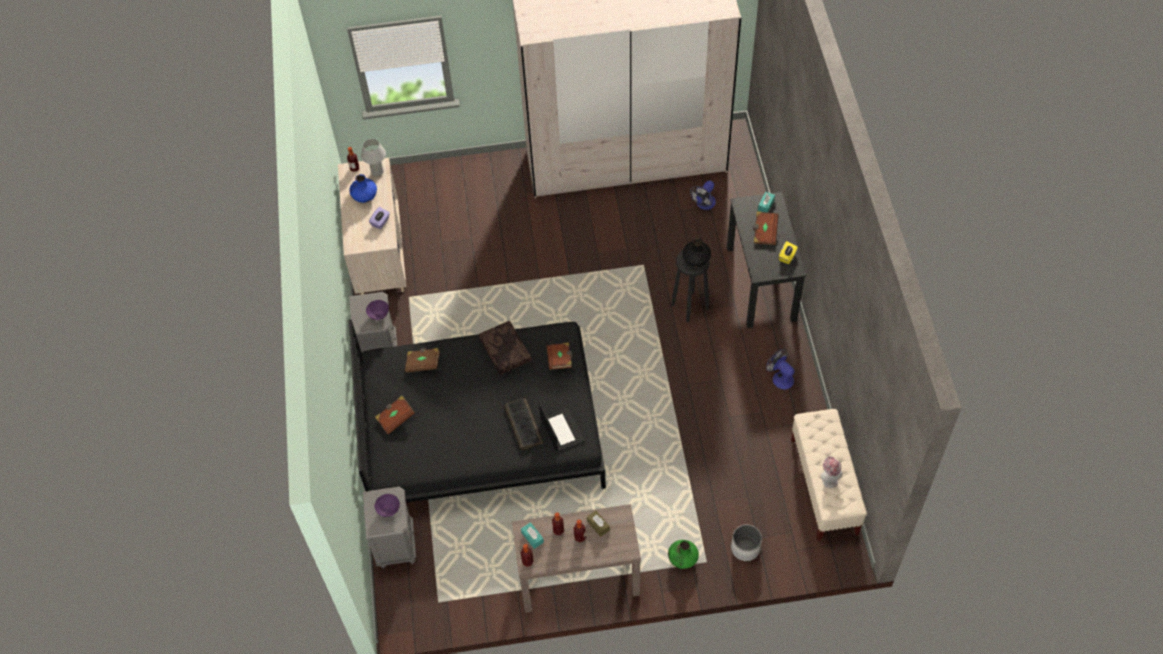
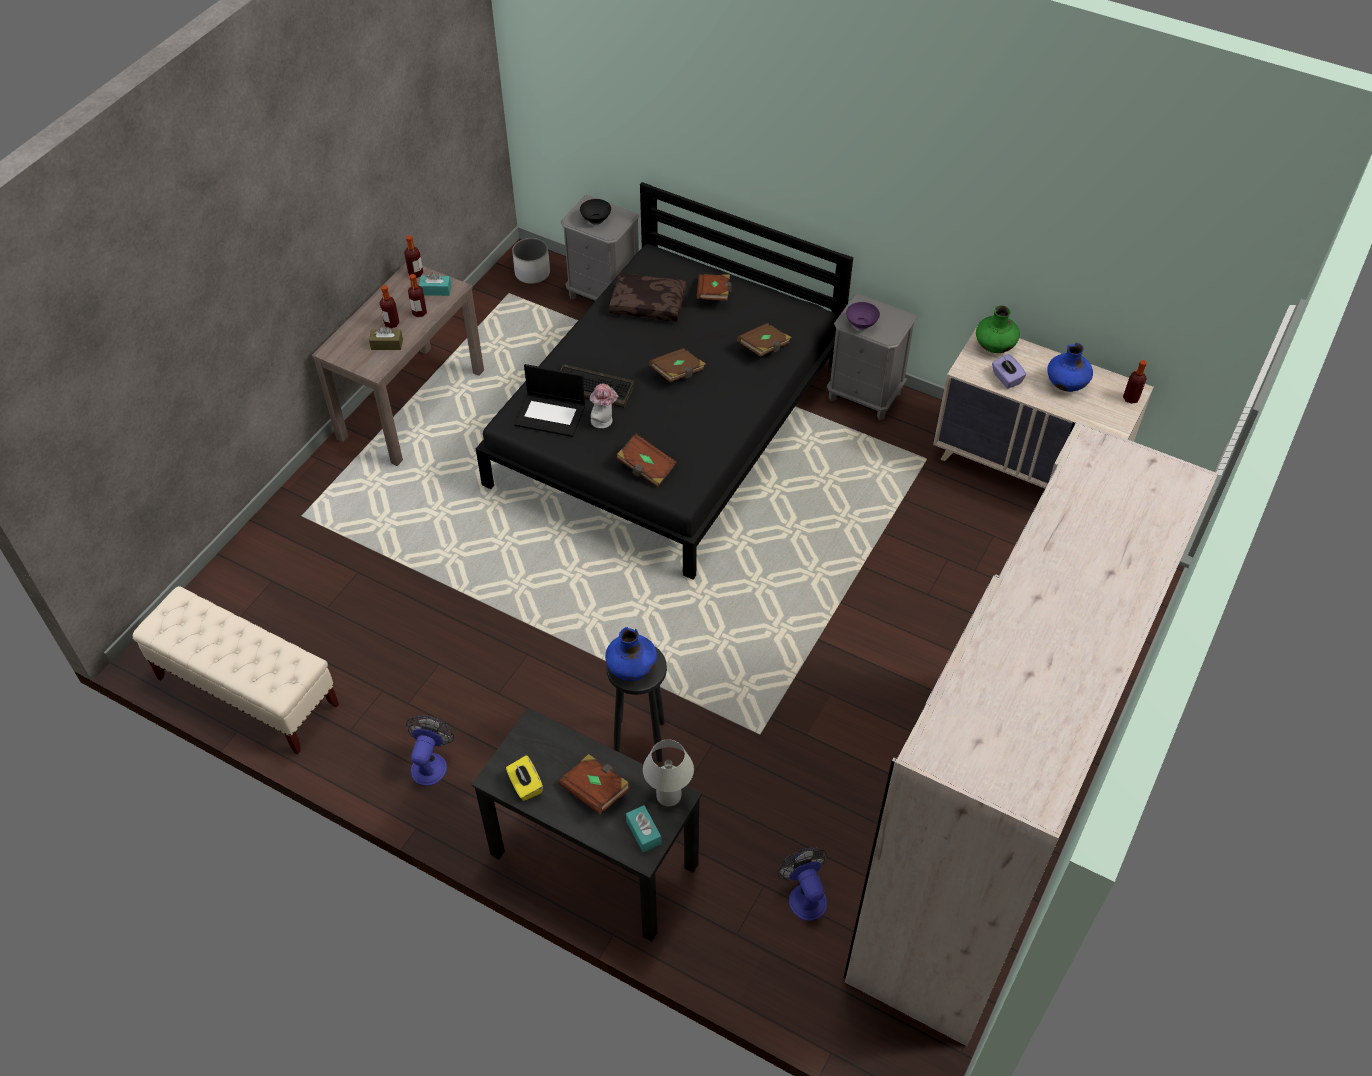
camera: 125 degrees right, 5 degrees down
(377, 172) = (1105, 417): white table lamp -> white table lamp (668, 796)
(389, 510) = (595, 221): purple bowl -> black bowl
(477, 392) = (678, 373): none -> brown book
(504, 351) = (711, 426): brown pillow -> brown pillow (649, 304)
(682, 559) = (329, 498): green vase -> green vase (994, 346)
(696, 260) = (632, 668): black vase -> blue vase
(745, 548) = (274, 560): white planter -> white planter (532, 273)
(780, 377) = (431, 763): fan -> fan turned 75 degrees counterclockwise
(829, 479) = (210, 627): hat -> hat (604, 421)

